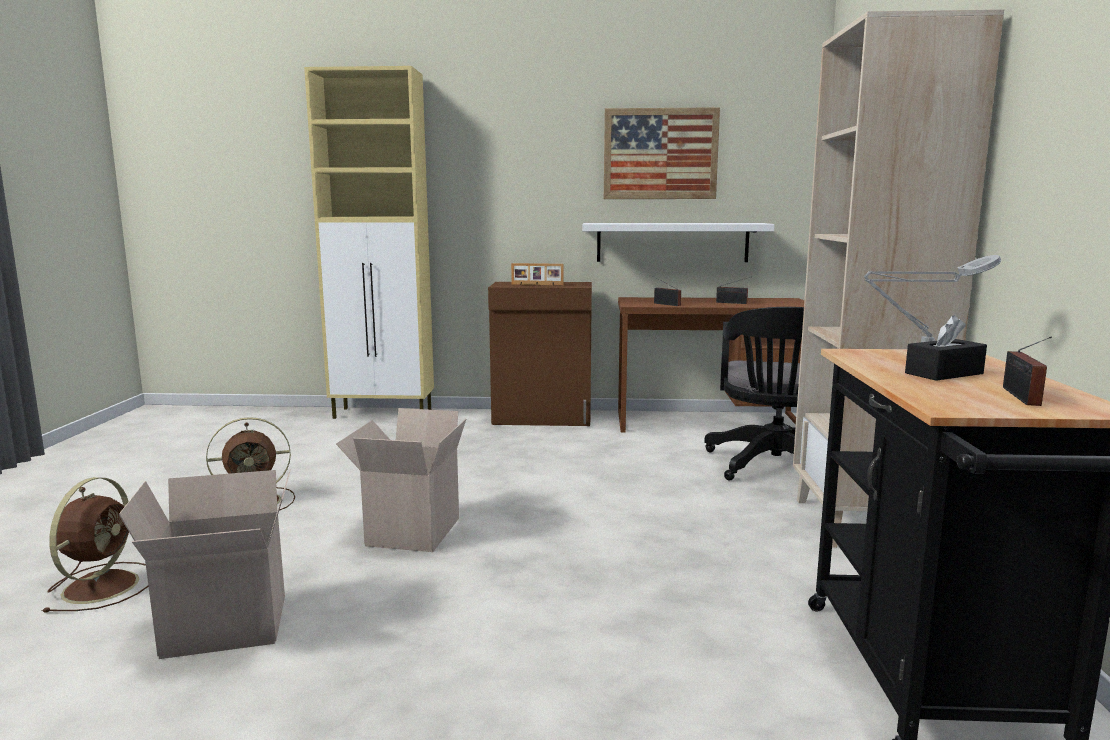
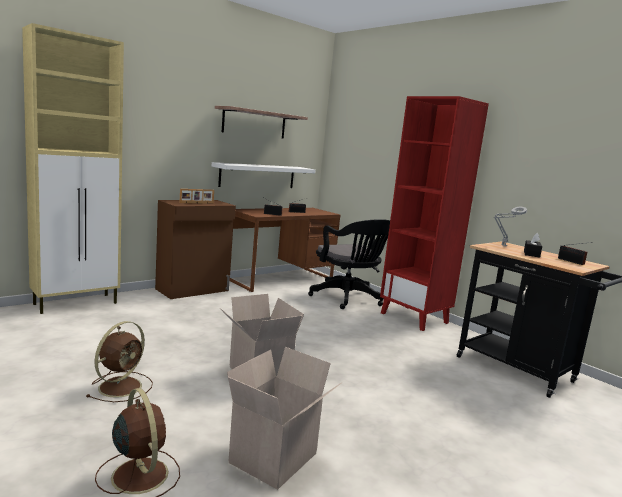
camera: 45 degrees left, 0 degrees up
(660, 154) = (254, 123): picture -> shelf
(861, 523) = (415, 318): beige bookcase -> red bookcase

